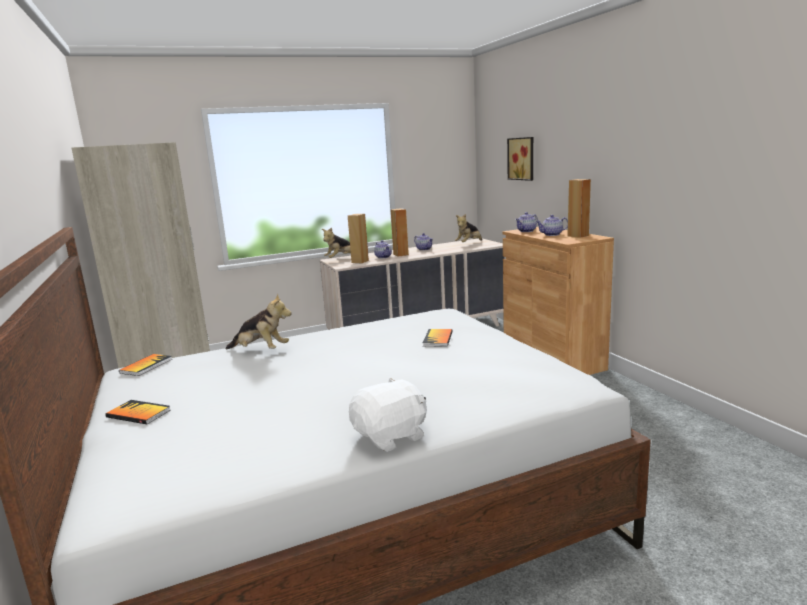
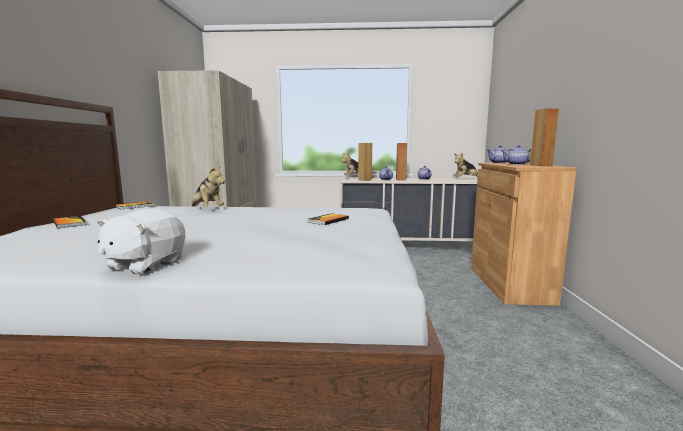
camera: 25 degrees right, 5 degrees down
(391, 436) = (144, 265): white plush toy -> white plush toy turned 120 degrees clockwise
(522, 158) = (516, 104): picture -> none

